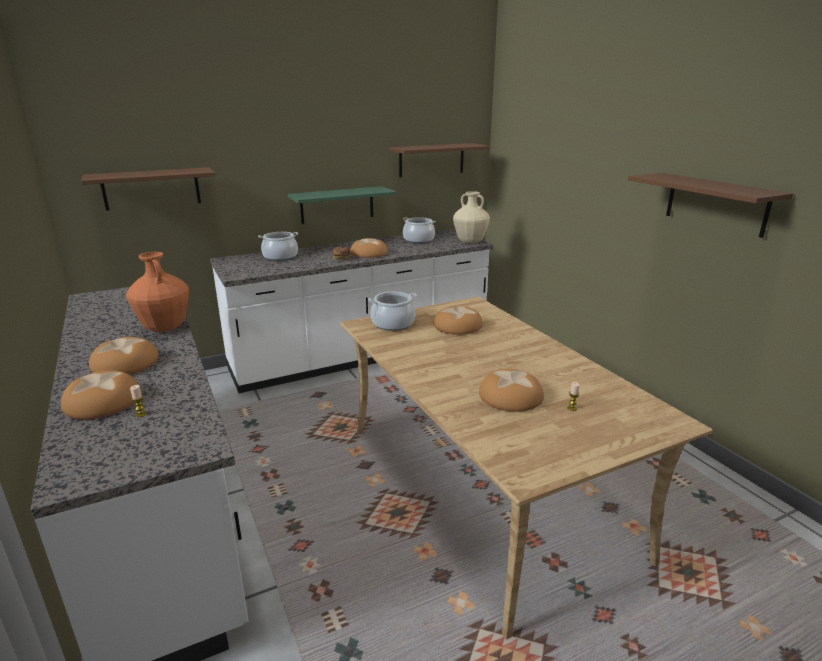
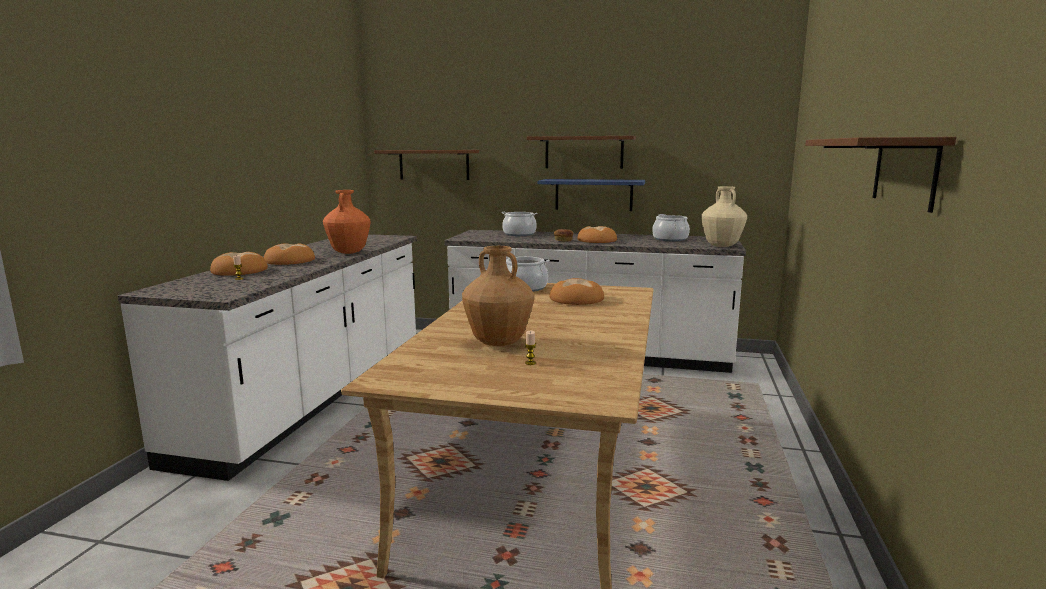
camera: 40 degrees right, 10 degrees down
(337, 205) = (593, 194): green shelf -> blue shelf
(431, 160) = (709, 155): brown shelf -> brown shelf (584, 152)
(510, 396) = (498, 343): bread -> brown vase

